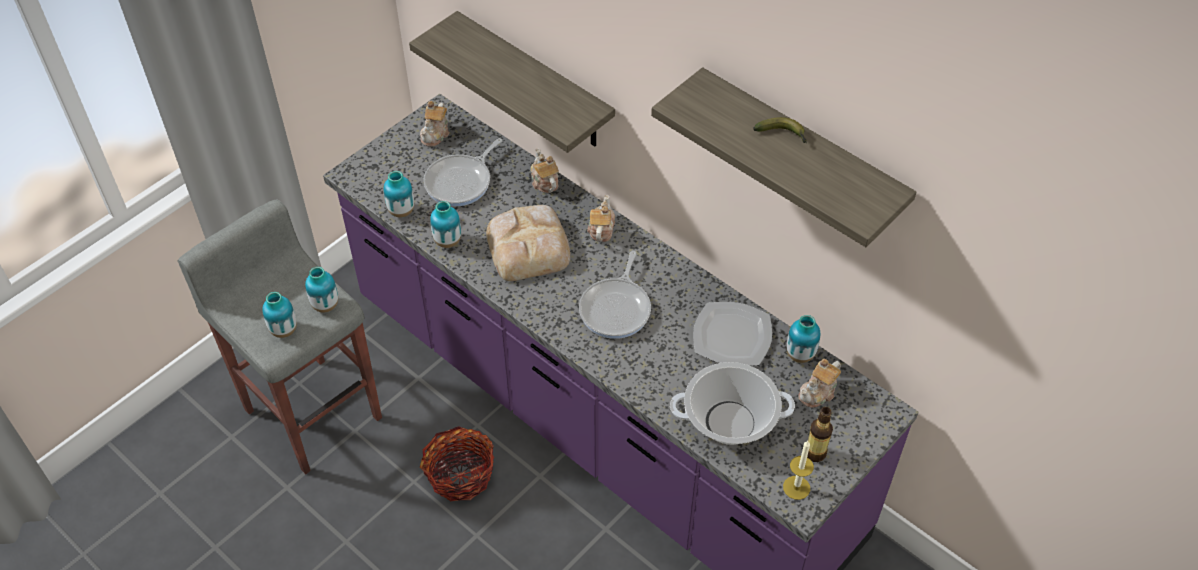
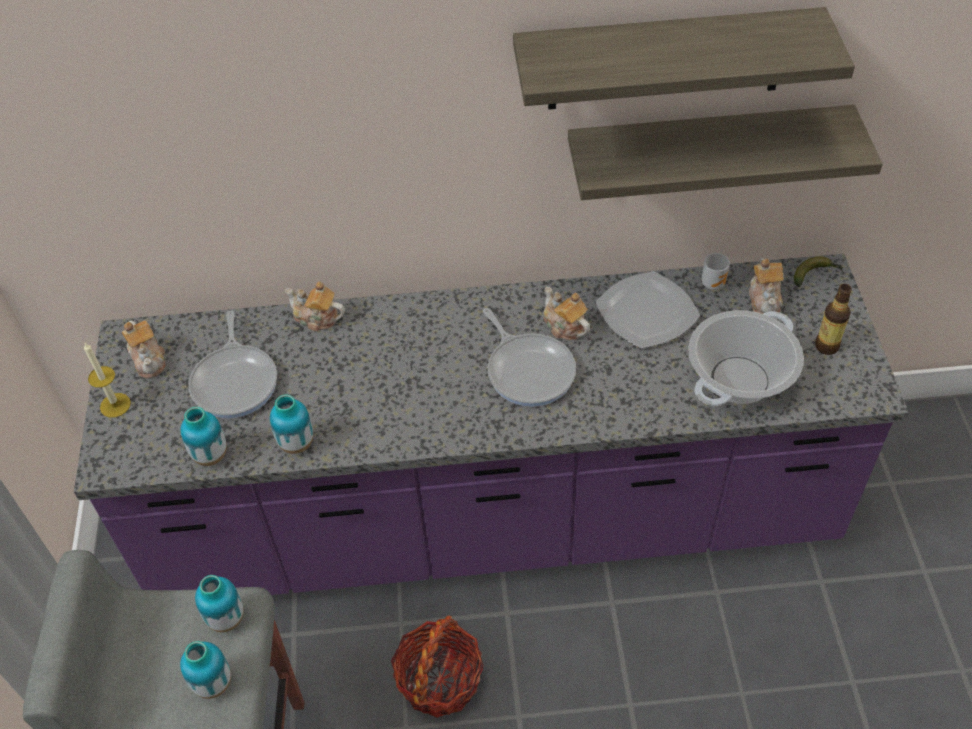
camera: 45 degrees left, 0 degrees up
(529, 246) = (380, 384): bread -> none
(534, 82) = (250, 213): shelf -> shelf (706, 150)
(601, 229) = (424, 317): teapot -> teapot (564, 326)
(783, 135) = (666, 37): banana -> banana (815, 274)
(796, 487) = (851, 383): candle -> candle (115, 405)
(800, 355) = (713, 283): vase -> mug

